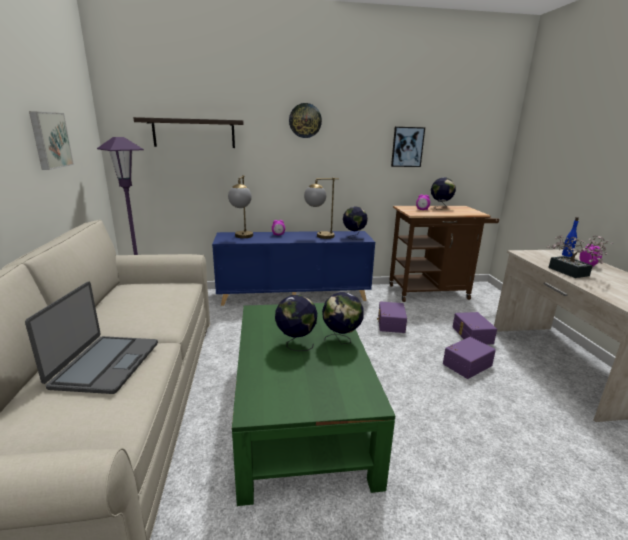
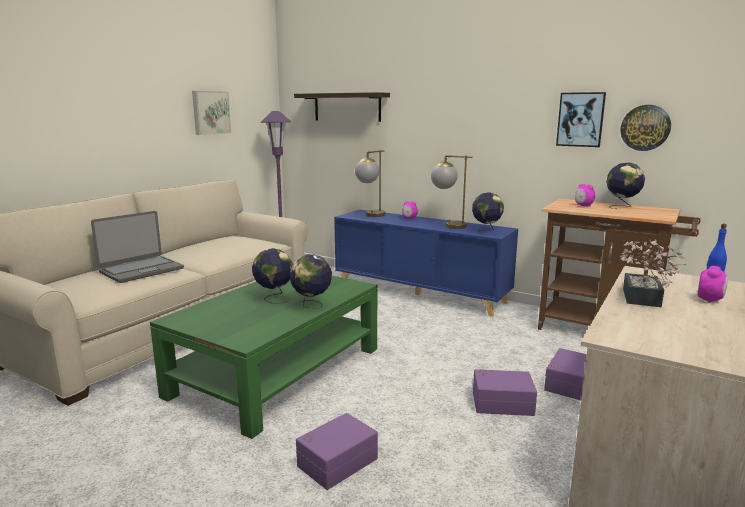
camera: 40 degrees right, 5 degrees down
(305, 120) = (450, 90): wall clock -> wall clock (645, 127)
(390, 323) = (481, 342): purple storage box -> purple storage box (336, 461)

